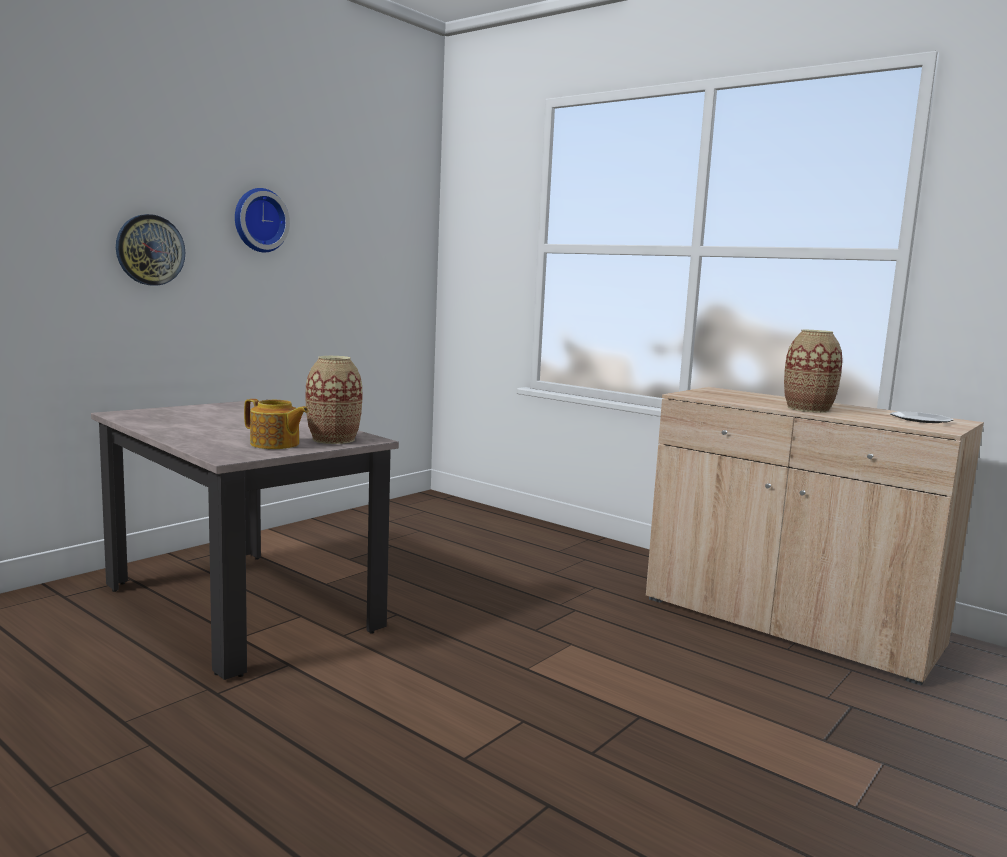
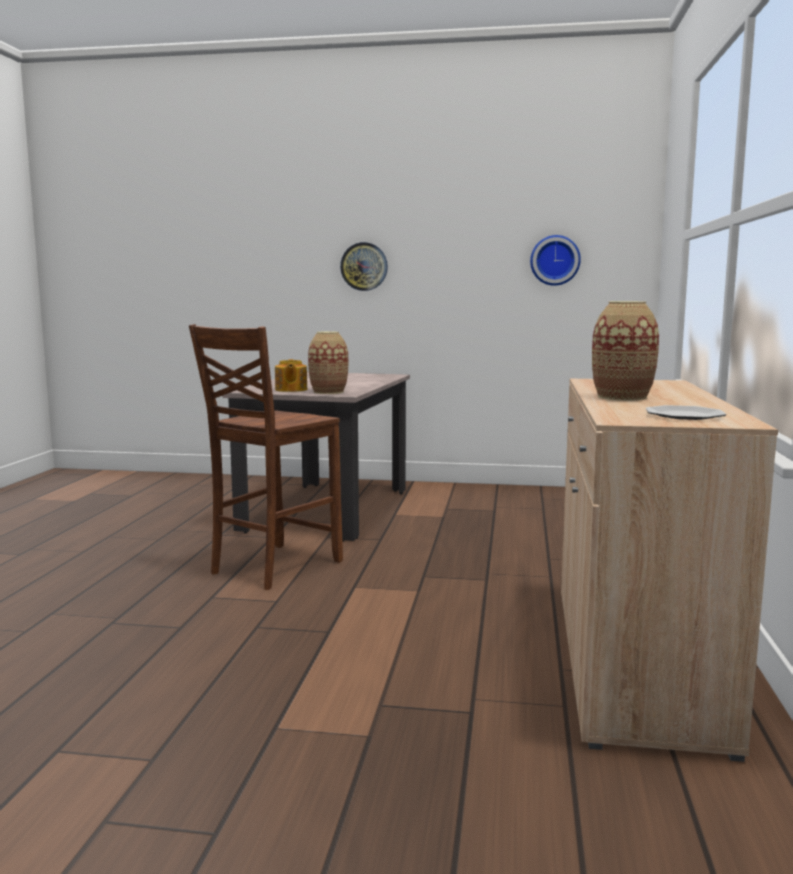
camera: 60 degrees right, 0 degrees up
(259, 220) = (450, 238): wall clock -> wall clock (555, 260)
(406, 693) = (273, 567): none -> brown chair

